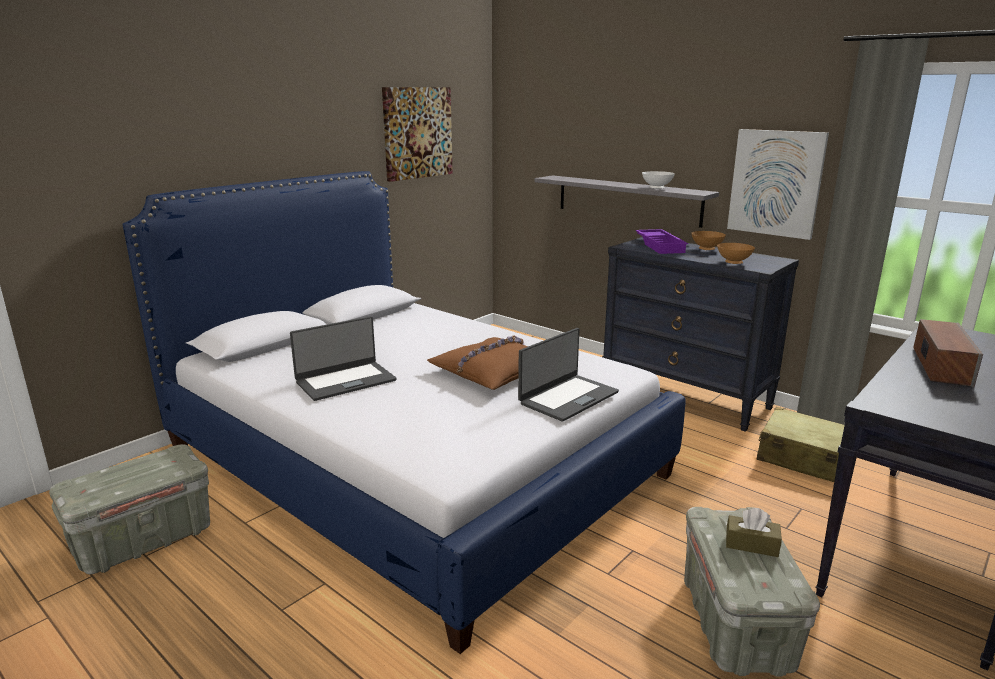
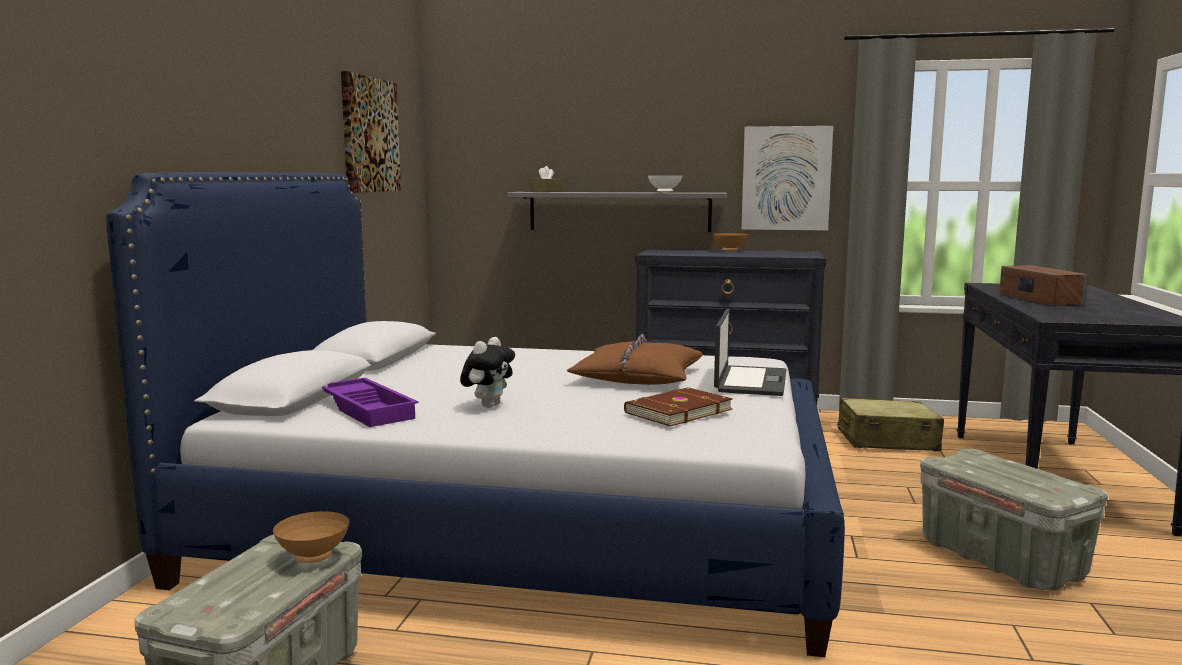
camera: 30 degrees left, 10 degrees down
(345, 381) = (488, 405): laptop -> plush toy
(446, 420) = (676, 411): none -> brown book
(661, 246) = (683, 251): purple tray -> purple tray (369, 409)
(733, 263) = (778, 255): brown bowl -> brown bowl (313, 558)
(751, 544) = (1006, 469): brown tissue box -> brown tissue box (546, 191)

